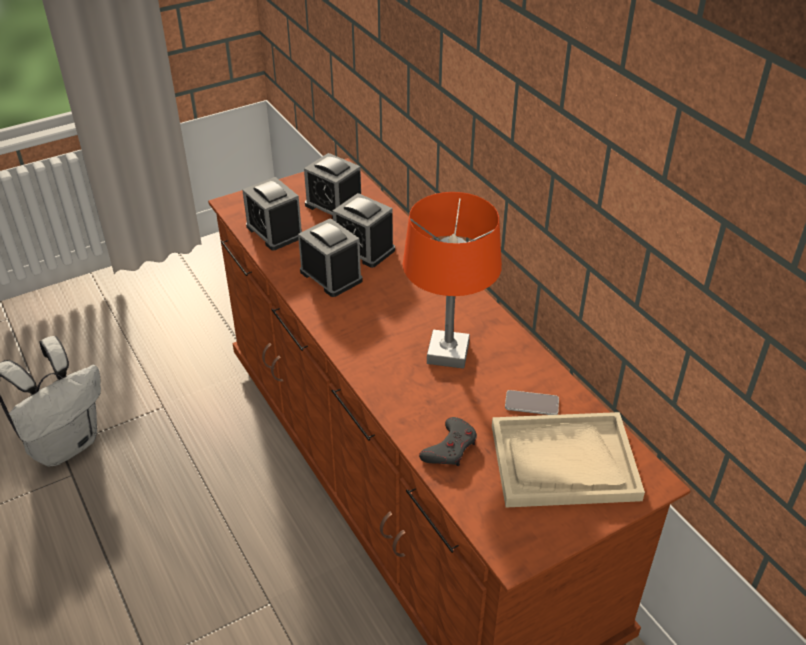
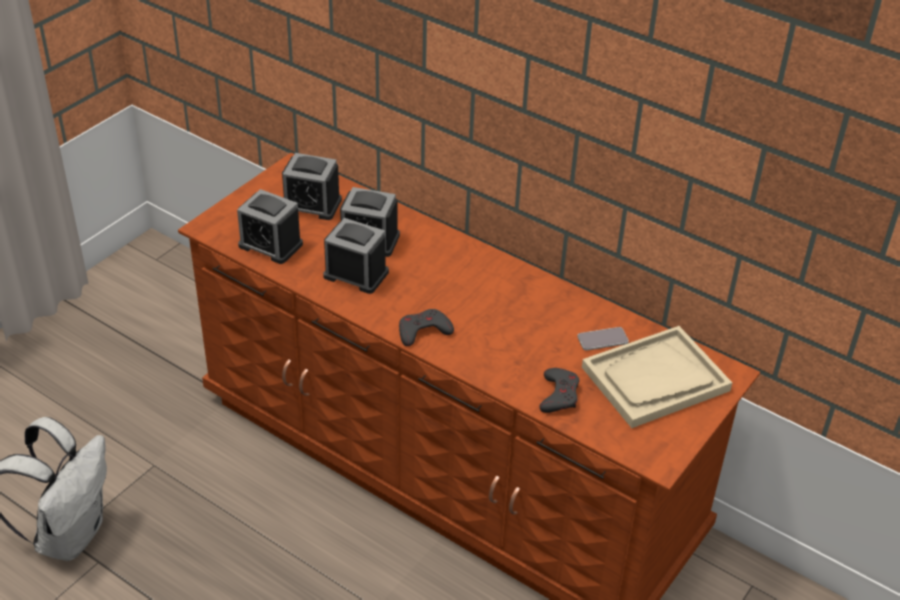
camera: 25 degrees left, 0 degrees up
(357, 345) = (423, 331): none -> grey game controller
(448, 354) = (508, 317): orange table lamp -> none

